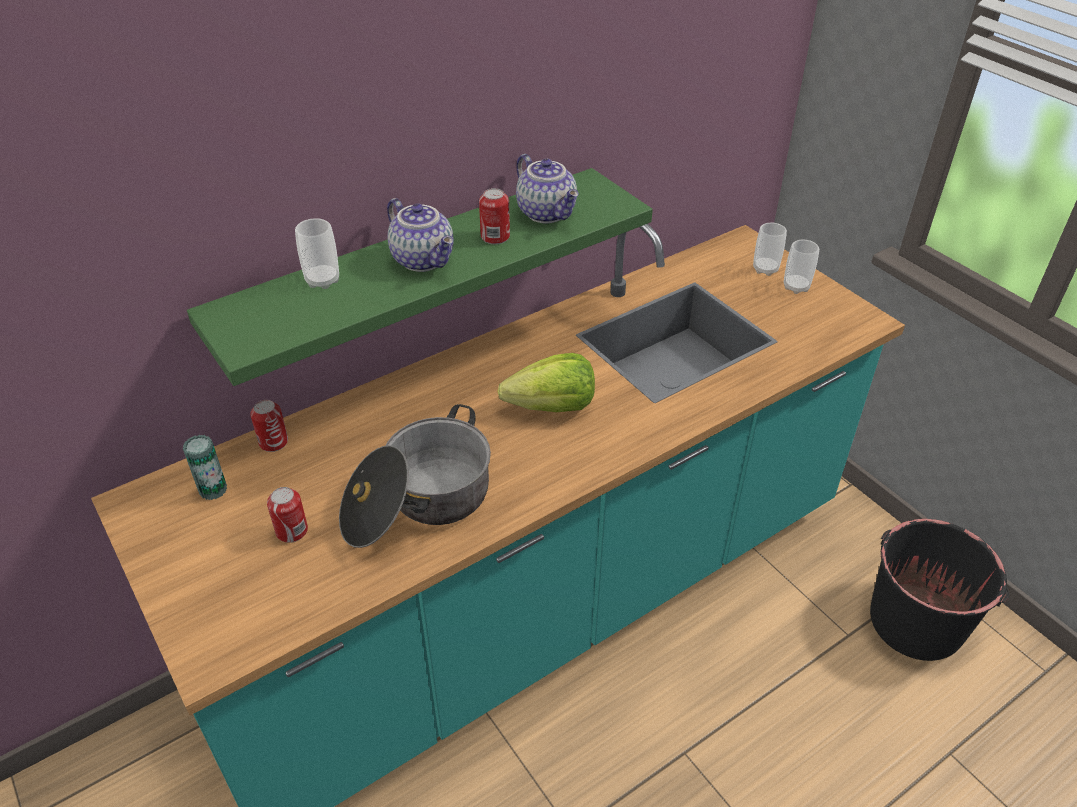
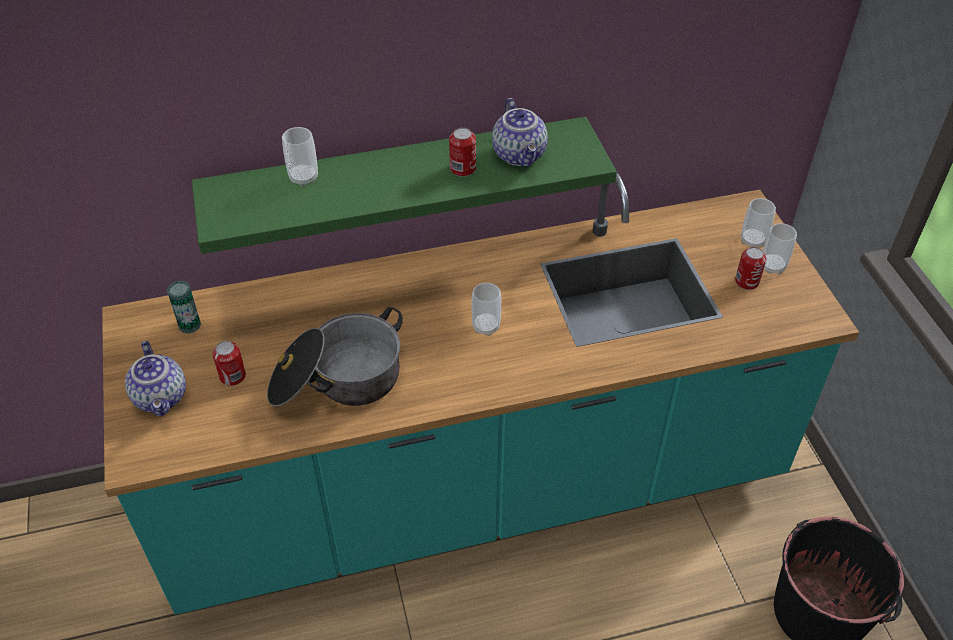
camera: 20 degrees right, 5 degrees up
(273, 442) = (250, 297): can -> can (746, 282)
(424, 259) = (393, 177): teapot -> teapot (162, 397)
(552, 407) = (486, 326): lettuce -> cup

